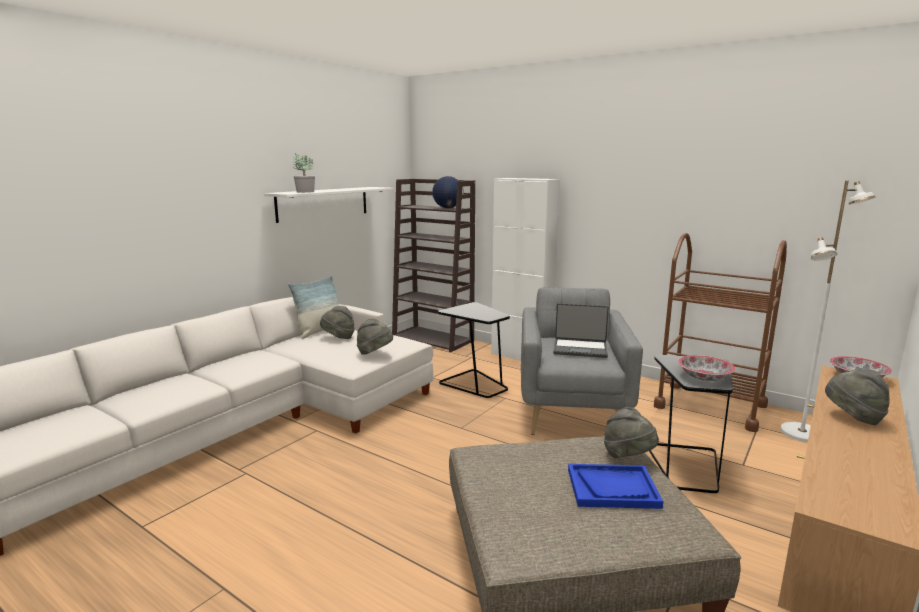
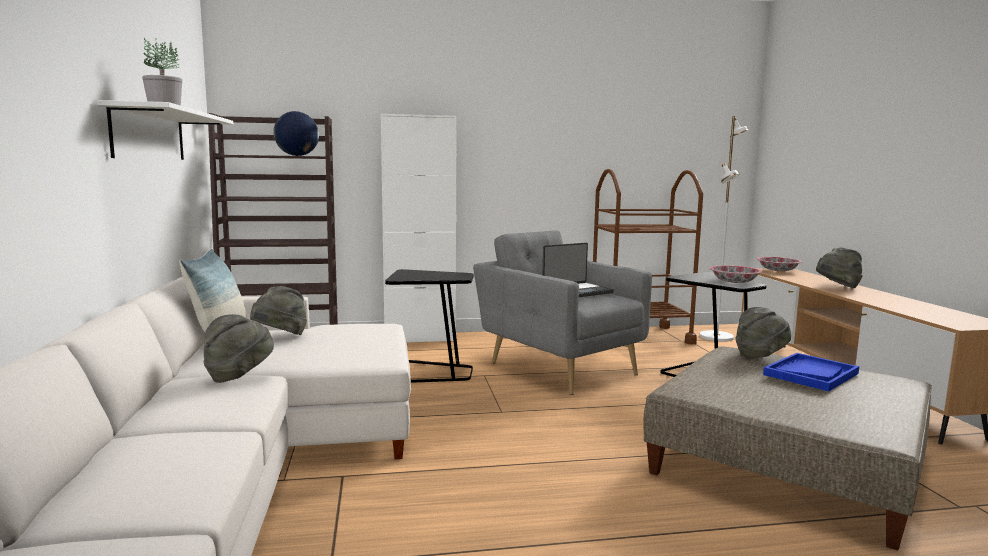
camera: 45 degrees left, 5 degrees down
(375, 353) = (378, 340): grey hat -> grey hat (239, 376)

